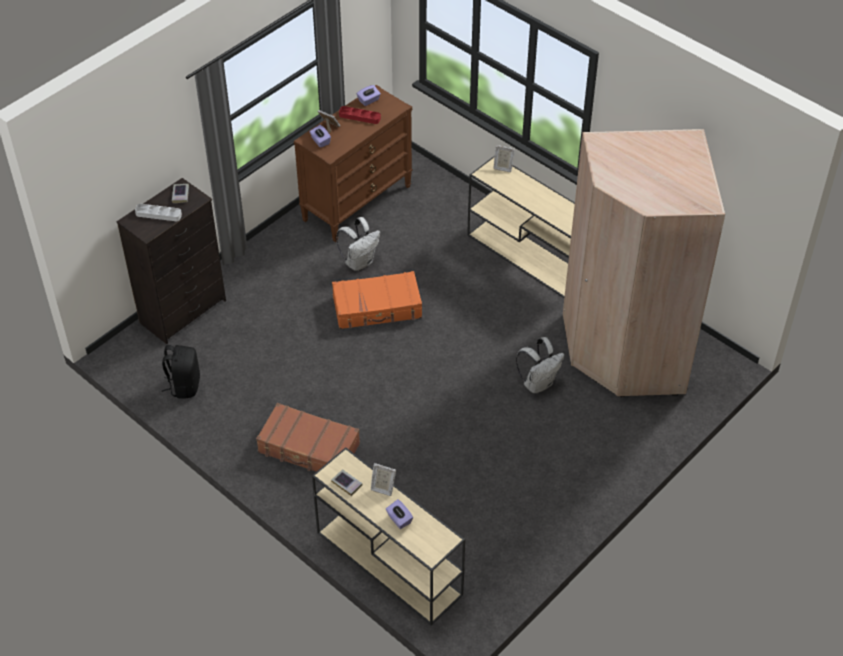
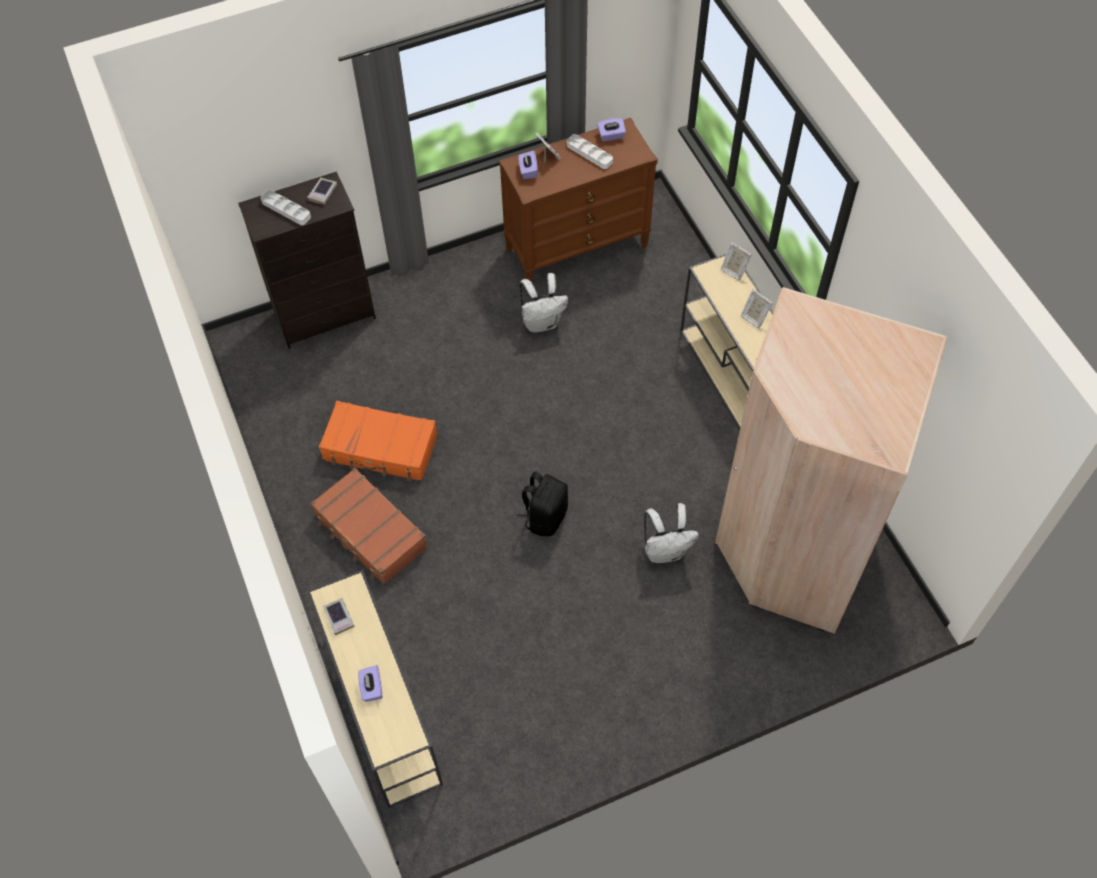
camera: 25 degrees right, 10 degrees up
(184, 385) = (281, 405): black backpack -> black backpack (545, 517)
(359, 117) = (589, 153): red tray -> white tray
(377, 308) = (532, 387): orange suitcase -> orange suitcase (380, 448)
(382, 487) = (375, 639): picture frame -> picture frame (754, 317)

